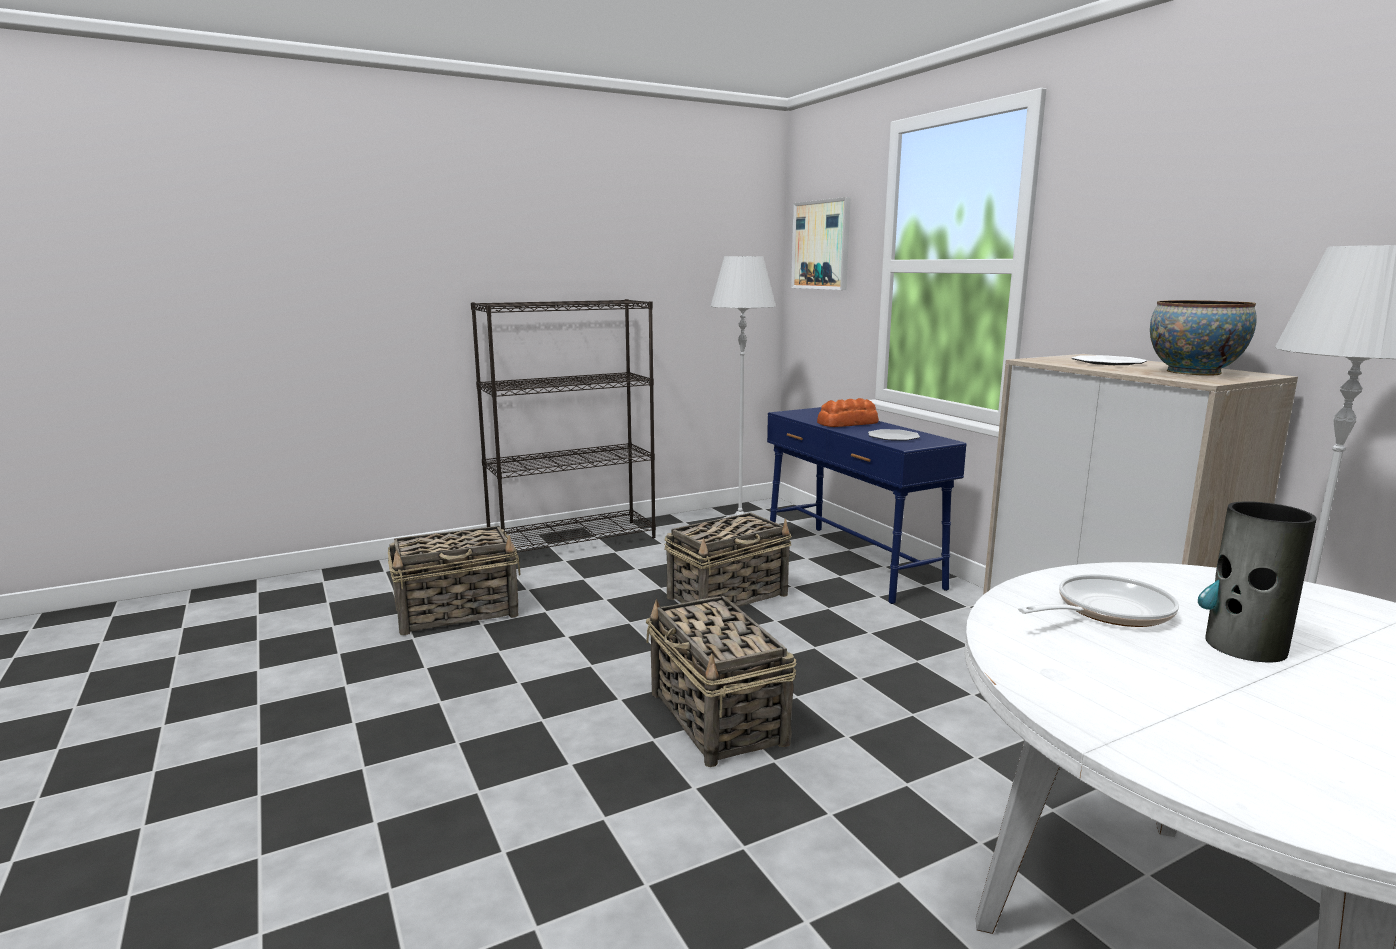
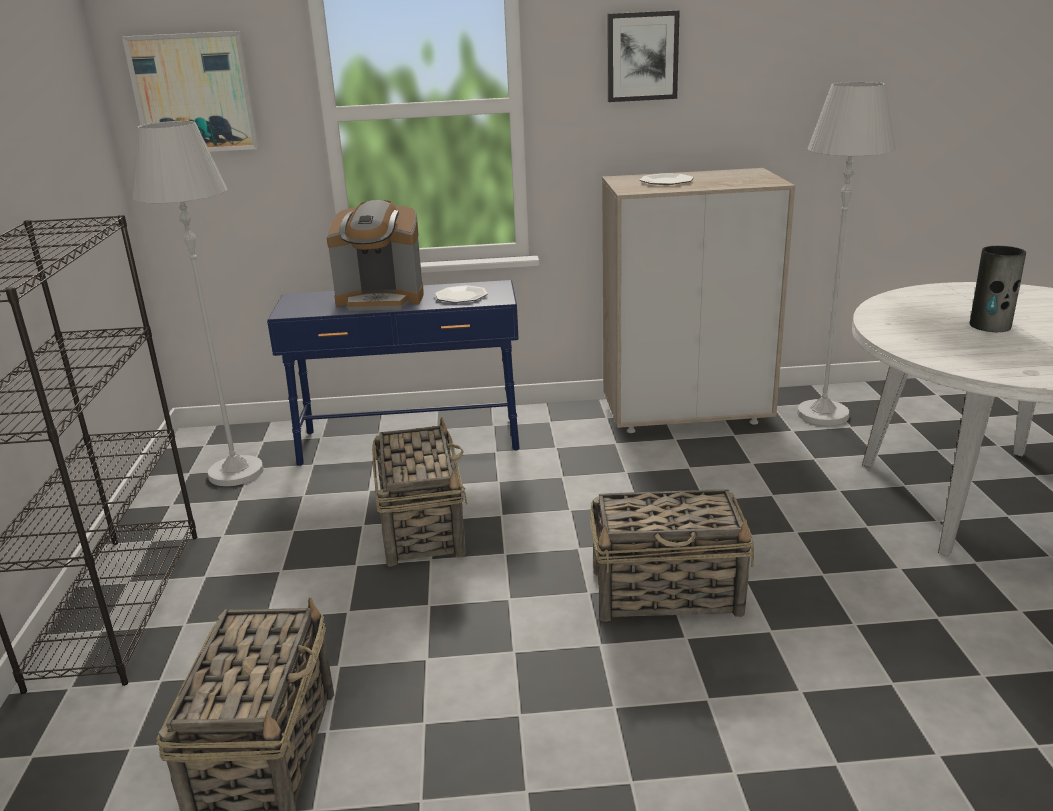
camera: 65 degrees left, 10 degrees up
(848, 423) = (381, 299): bread -> coffee machine
(1106, 611) = (939, 338): frying pan -> none
(1153, 215) = (642, 56): none -> picture
(1194, 372) = (733, 177): bowl -> none

